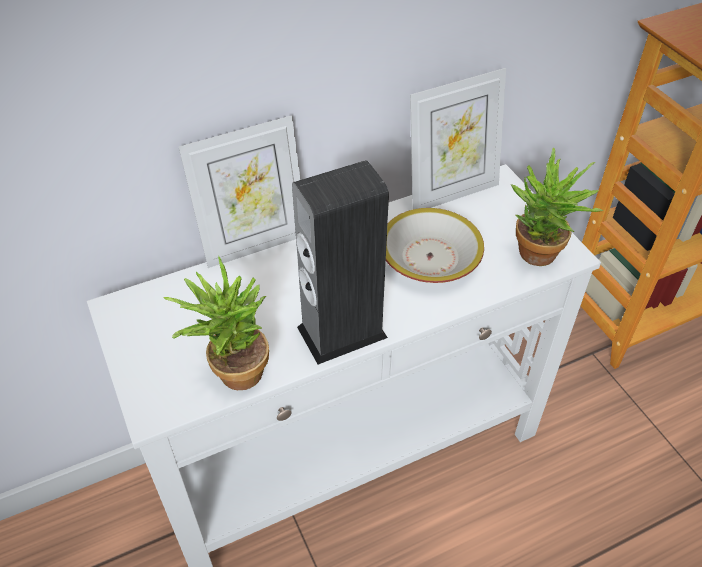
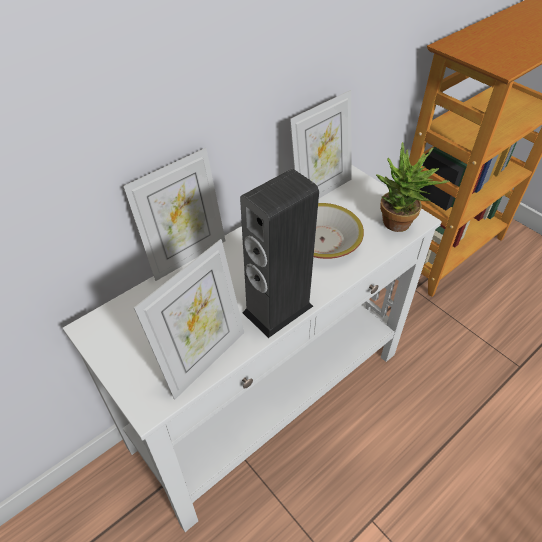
camera: 15 degrees left, 0 degrees up
(232, 371) = (203, 358): potted plant -> picture frame

